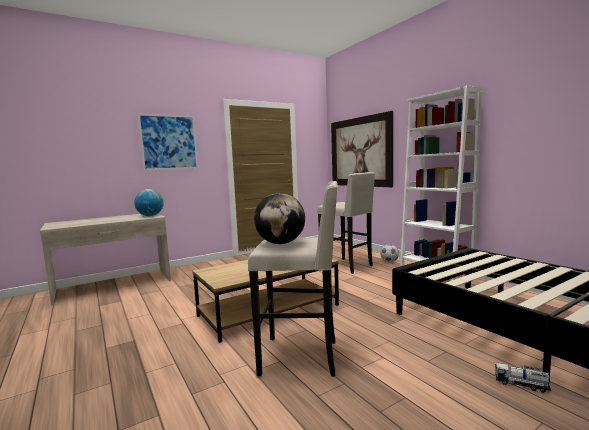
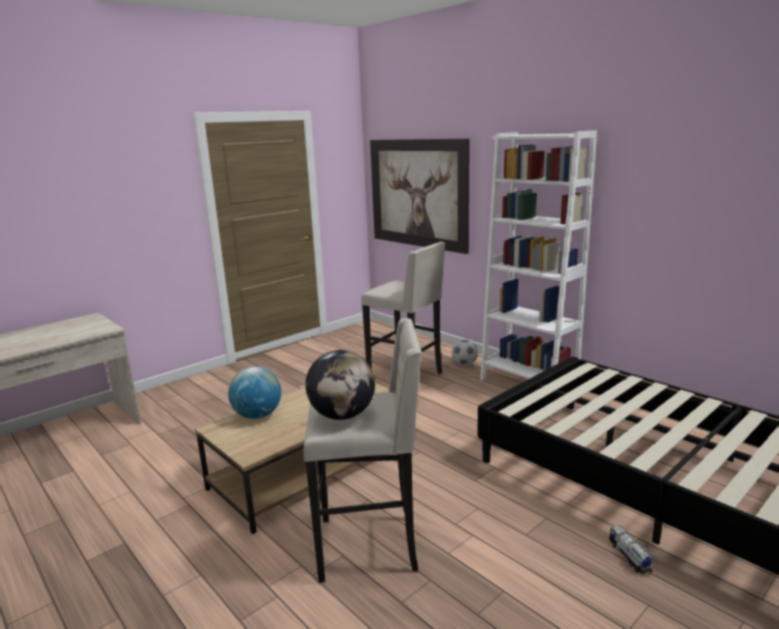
camera: 10 degrees left, 10 degrees up
(150, 216) = (96, 326): globe -> globe (257, 415)
(169, 142) = (109, 195): picture -> none
(521, 384) = (629, 557): toy truck -> toy truck turned 60 degrees clockwise

